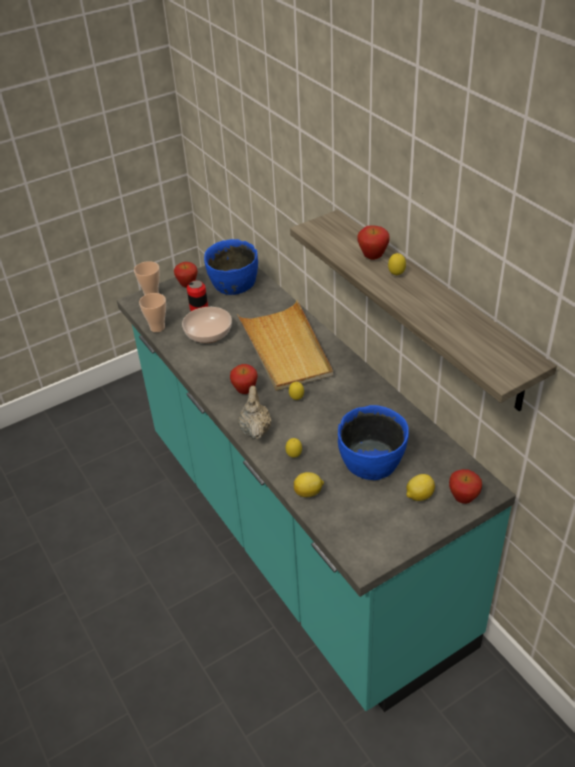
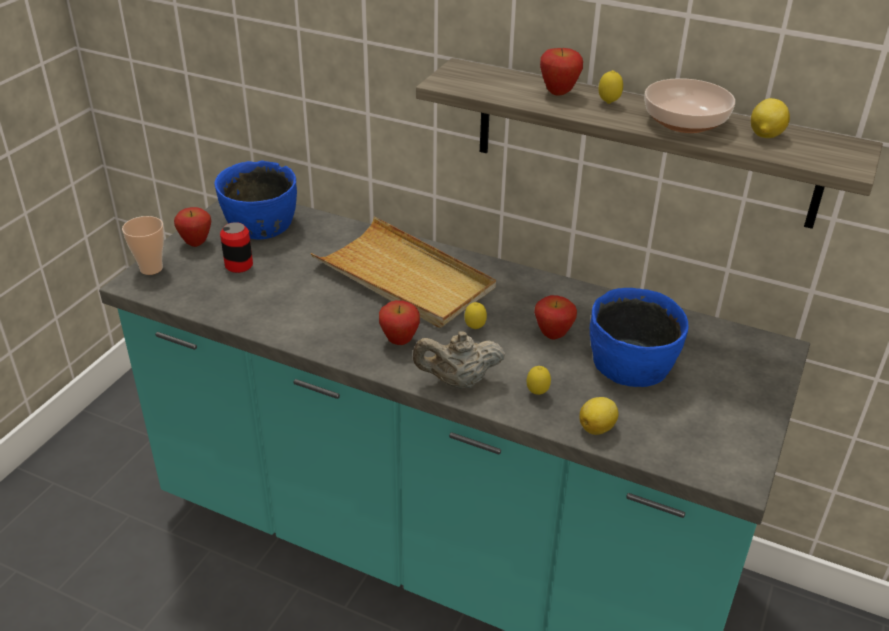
camera: 35 degrees left, 5 degrees down
(157, 327) = (199, 305): cup -> none
(209, 333) = (283, 290): bowl -> bowl (686, 121)
(255, 430) = (458, 381): beige teapot -> beige teapot turned 60 degrees counterclockwise
(419, 496) = (720, 381): lemon -> lemon (765, 135)
(463, 499) = (767, 366): apple -> apple (553, 335)

